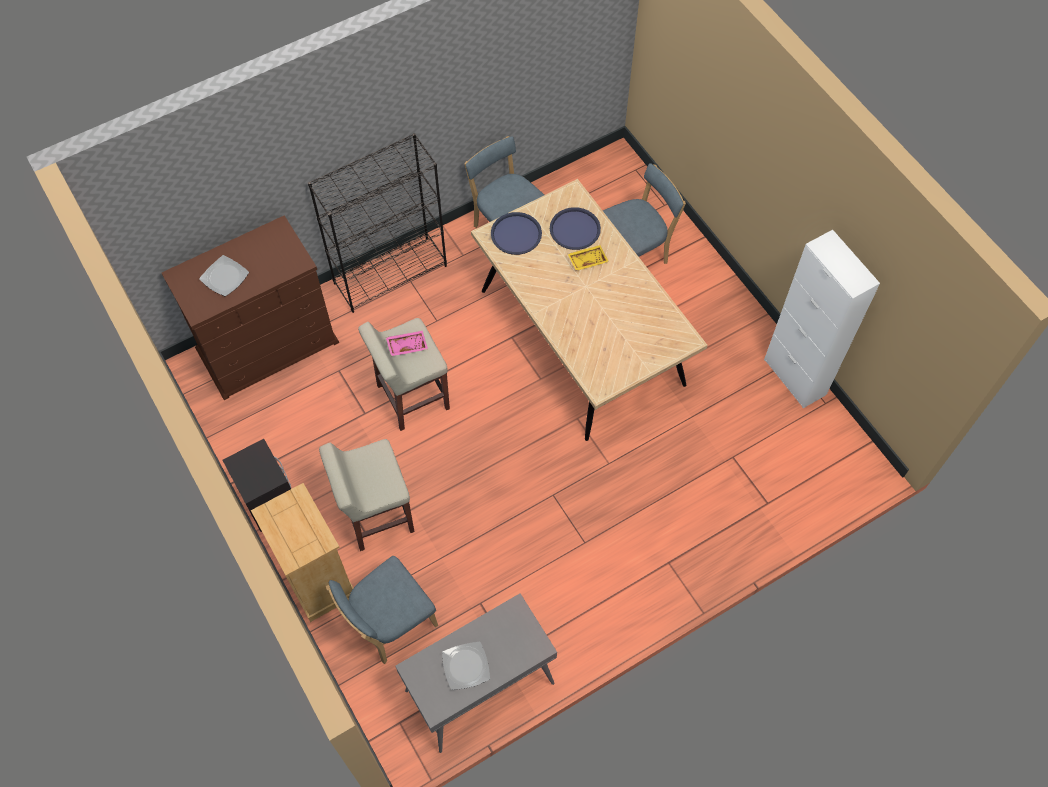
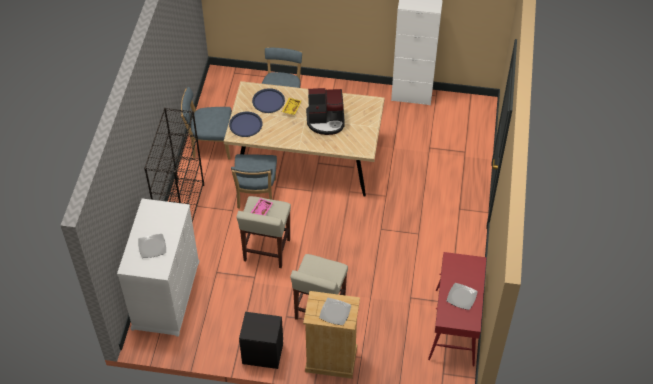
camera: 50 degrees left, 10 degrees down
(268, 345) = (166, 294): brown dresser -> white dresser
(293, 535) = (335, 312): none -> plate
(389, 623) = (385, 343): blue chair -> blue chair (256, 196)
(479, 688) = (454, 327): grey console table -> red console table
(603, 310) = (326, 121): none -> coffee machine

